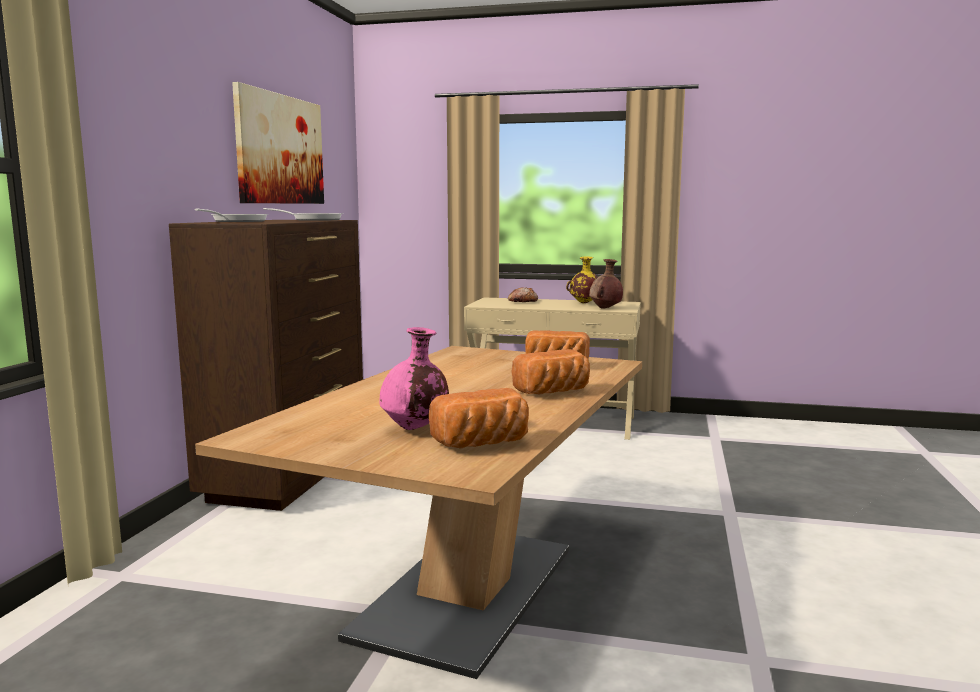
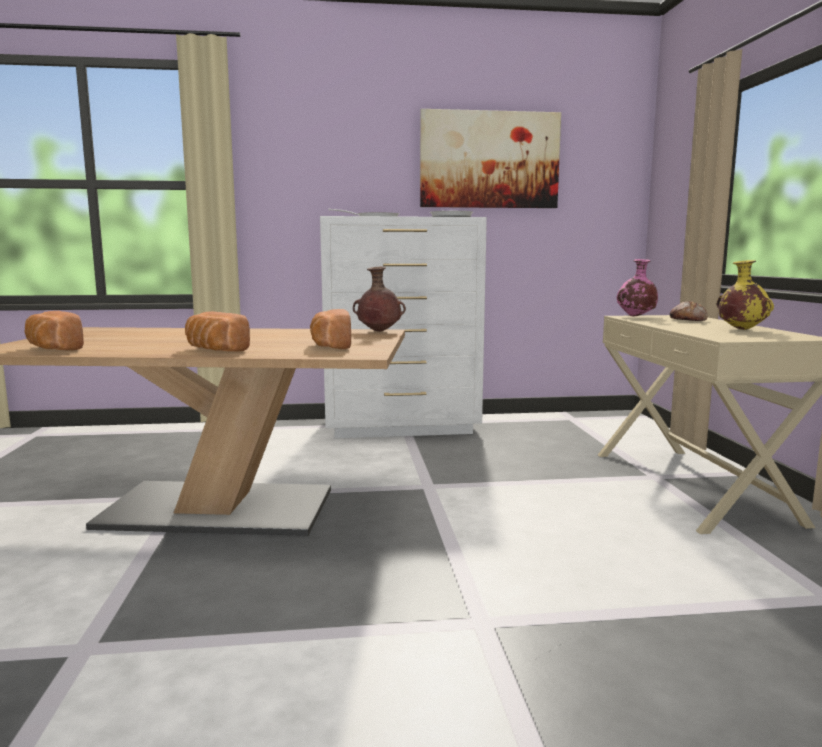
camera: 70 degrees right, 0 degrees up
(289, 475) = (402, 427): brown dresser -> white dresser
(415, 429) = (99, 340): pink vase -> pink vase (635, 316)
(605, 308) = (717, 335): brown vase -> brown vase (378, 332)

